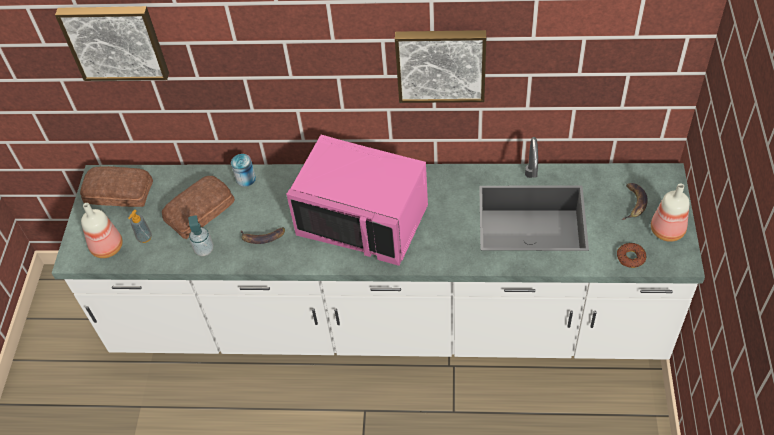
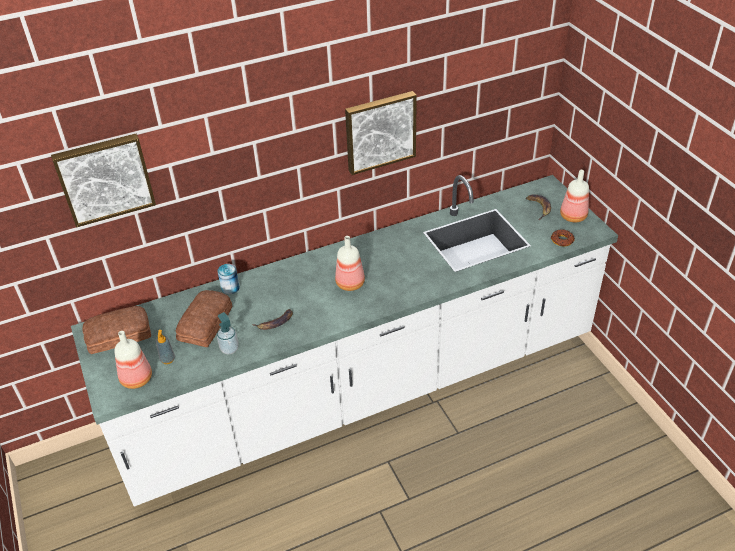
camera: 30 degrees left, 10 degrees down
(364, 220) = (351, 283): pink microwave -> bottle

